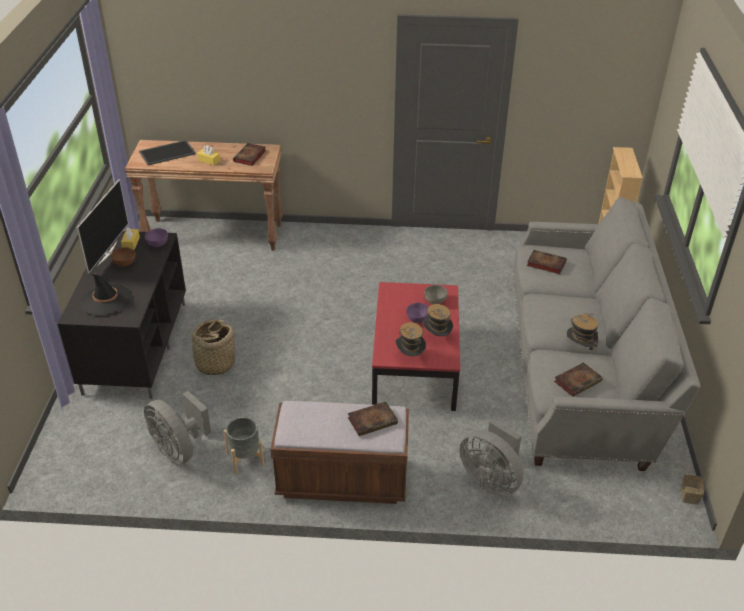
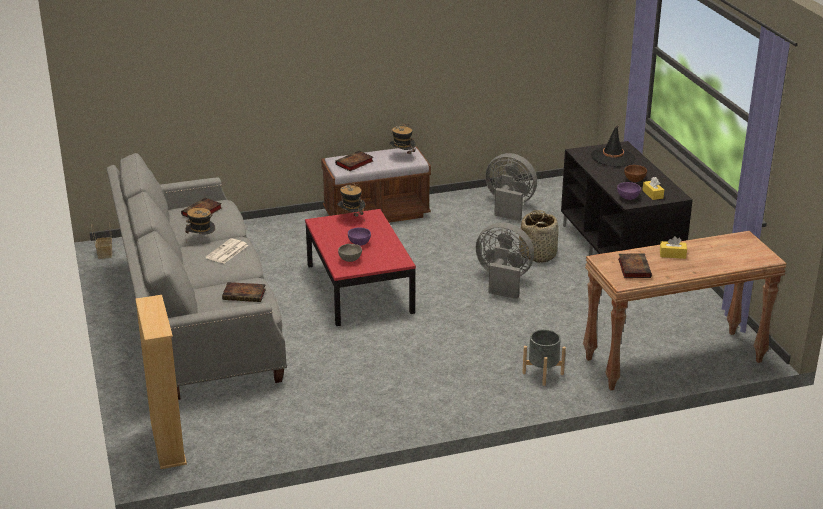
camera: 160 degrees right, 10 degrees down
(106, 253) = (662, 184): television -> none
(167, 152) = (731, 254): tray -> none
(245, 458) = (456, 211): grey planter -> grey planter (543, 373)
(436, 337) = (335, 234): hat -> hat (402, 157)
(491, 479) = (264, 234): grey fan -> grey fan (503, 281)
(555, 316) = (227, 252): none -> newspaper

